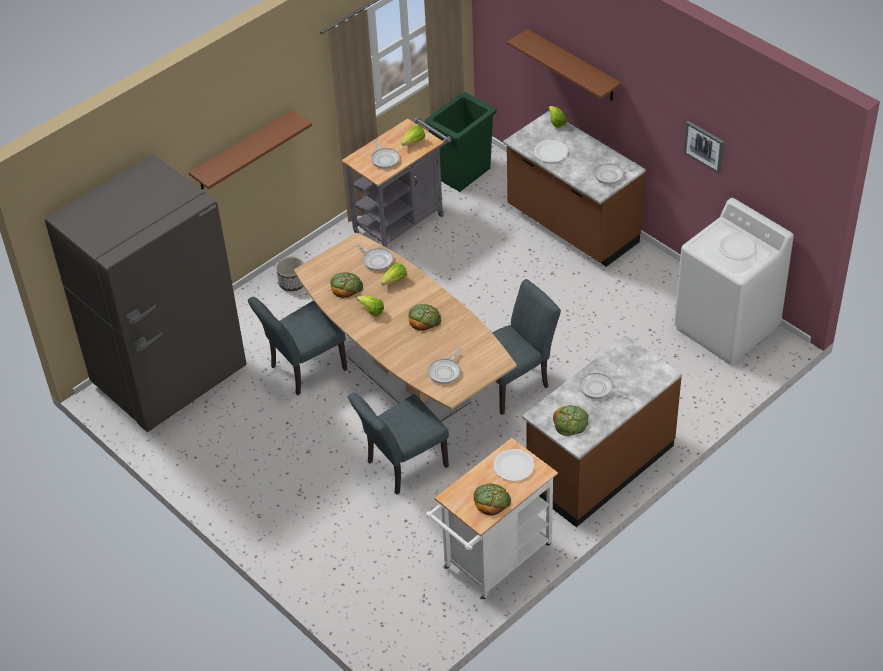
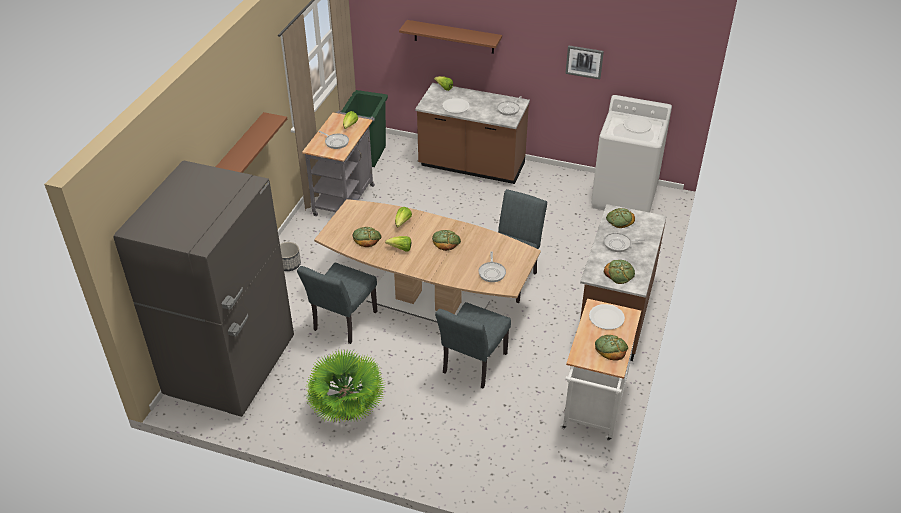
camera: 30 degrees left, 5 degrees down
(249, 466) = (347, 412): none -> potted plant
(376, 260) = (377, 213): frying pan -> none
(624, 360) = (619, 220): none -> bread

